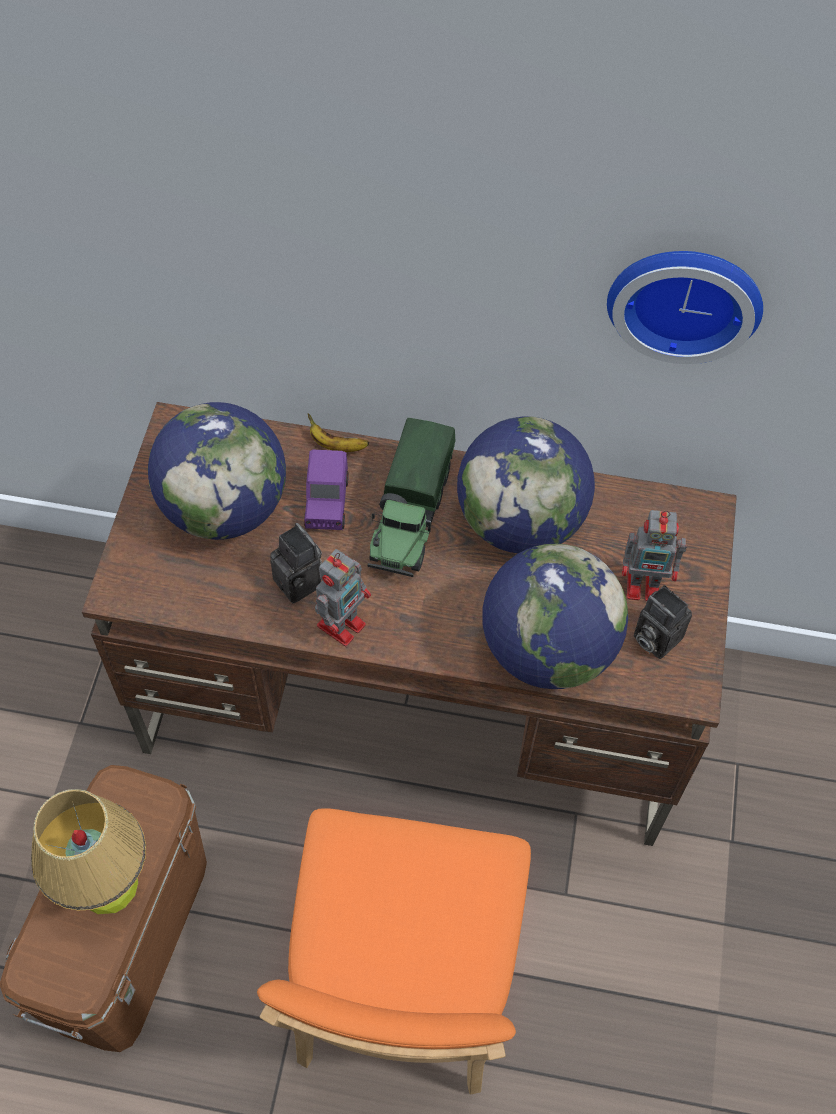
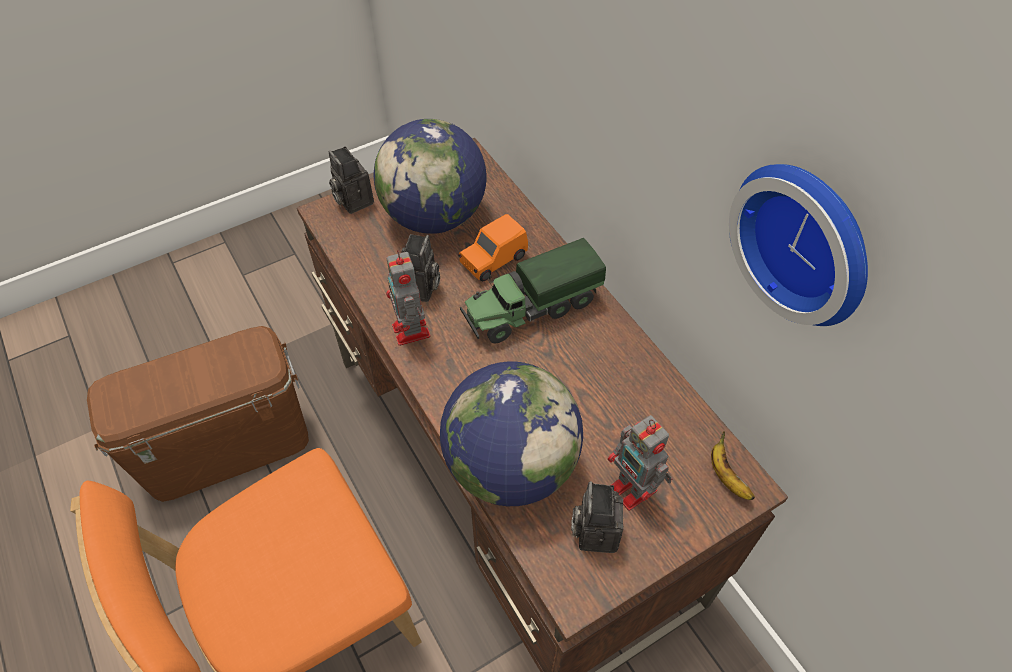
camera: 50 degrees right, 5 degrees down
(107, 885) = (189, 383): table lamp -> none
(127, 558) = (352, 200): none -> camera
(326, 503) = (493, 260): purple toy car -> orange toy car
(336, 445) = (541, 234): banana -> banana (726, 476)
(343, 623) = (411, 332): toy robot -> toy robot turned 75 degrees clockwise
(520, 522) = (598, 372): globe -> none

